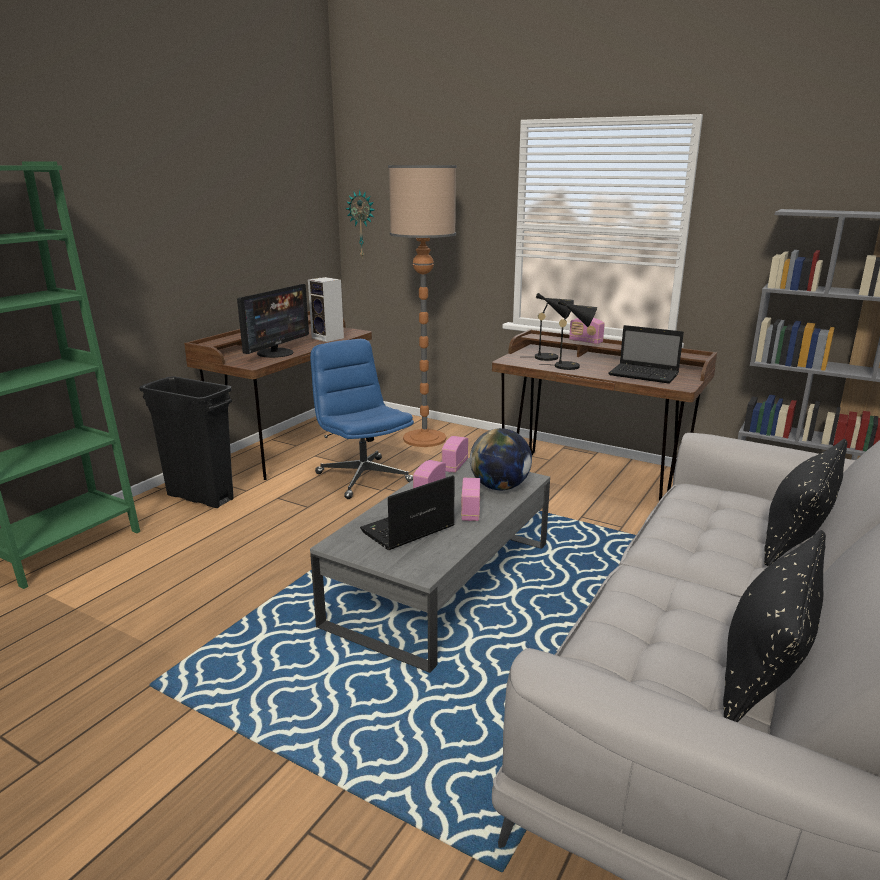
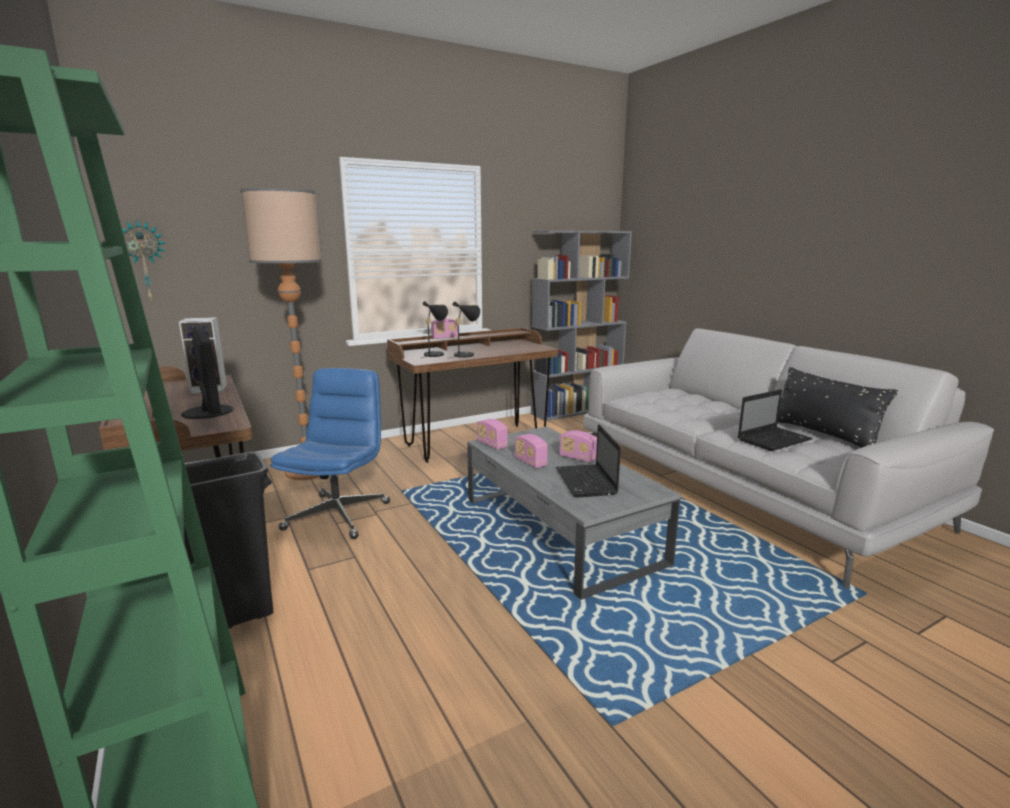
camera: 60 degrees left, 5 degrees down
(363, 477) = (338, 515): blue office chair -> blue office chair turned 105 degrees clockwise
(500, 487) = (547, 441): globe -> none
(645, 375) = (512, 348): laptop -> laptop (774, 439)
(797, 536) = (700, 397): black pillow -> none

